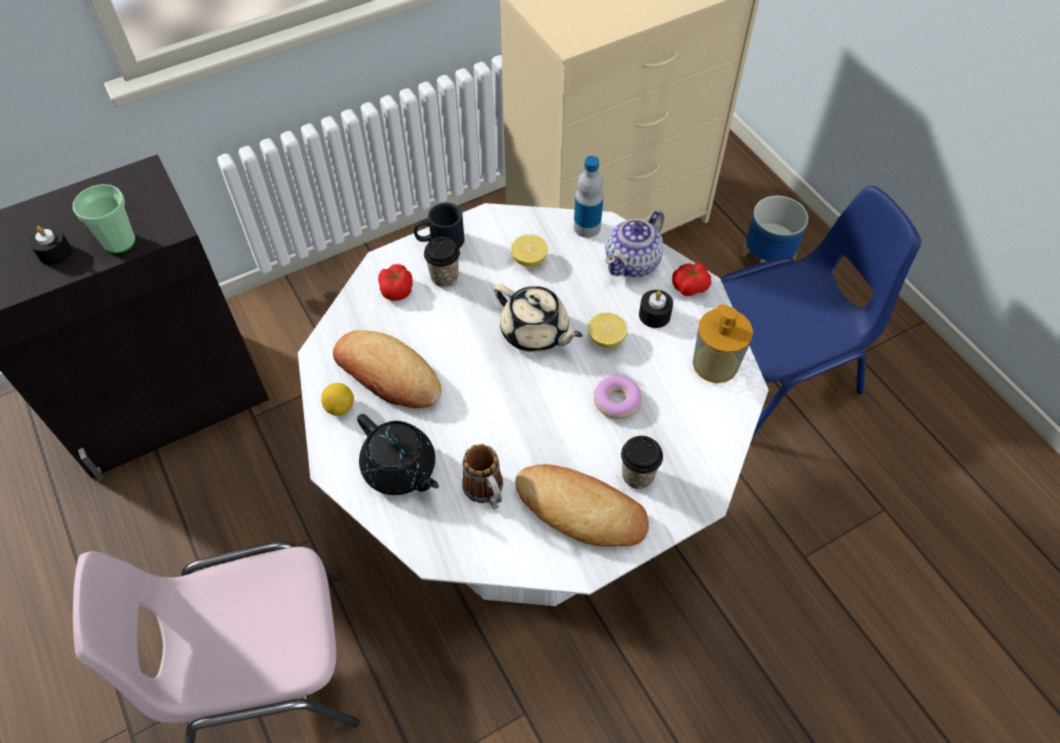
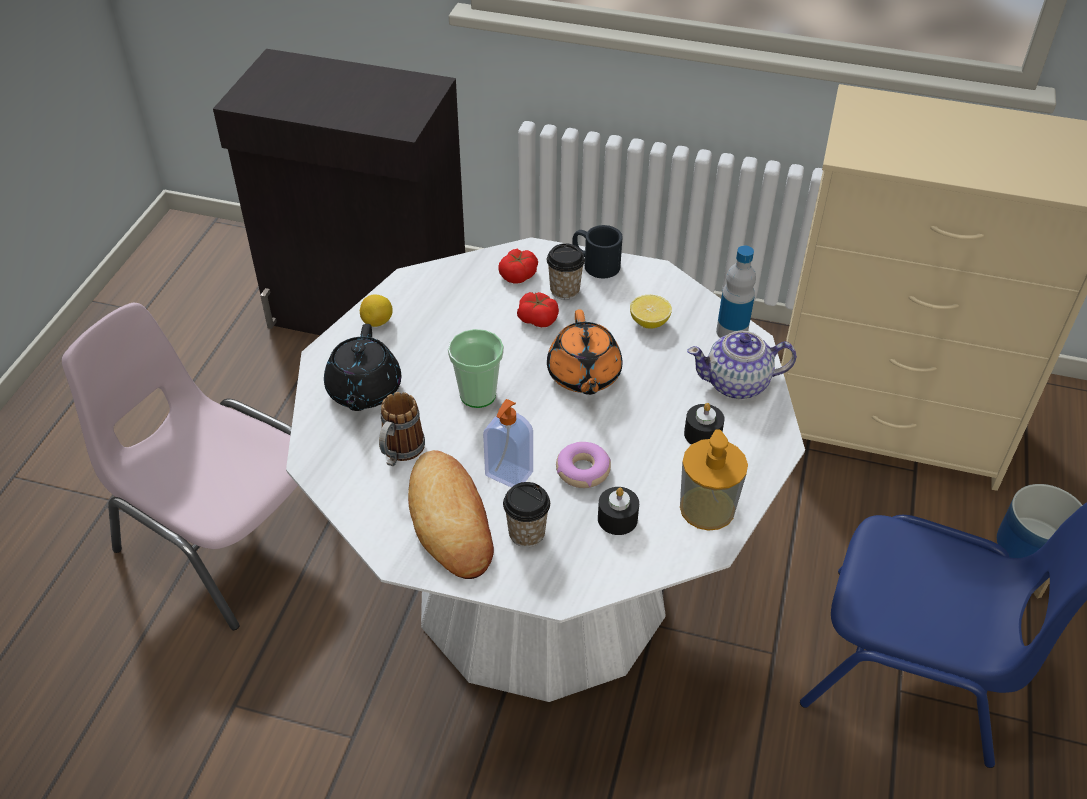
camera: 45 degrees right, 10 degrees down
(55, 252) = (316, 100): black candle -> black candle (617, 519)
(119, 242) = (361, 117): cup -> cup (478, 395)
(387, 375) = (436, 325): bread -> none
(535, 332) = (583, 376): beige teapot -> orange teapot
(576, 445) = (508, 475): none -> soap dispenser
(606, 339) = (635, 421): lemon -> none
(689, 286) = (766, 435): tomato -> tomato (537, 318)

